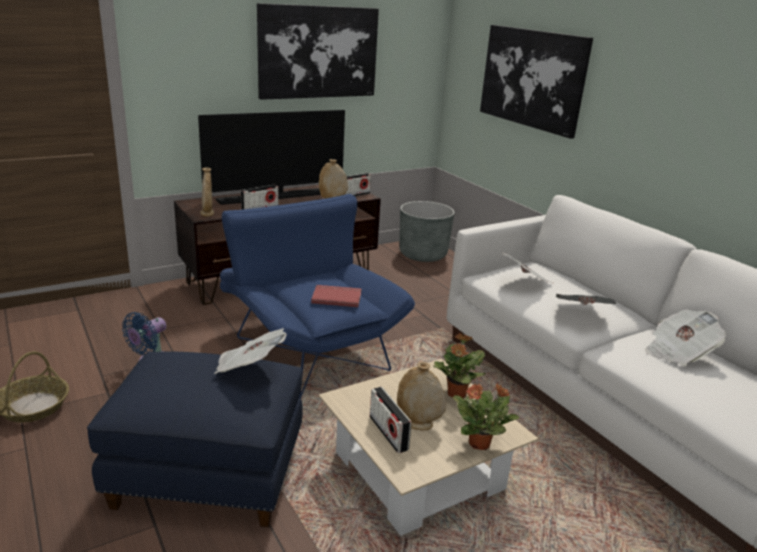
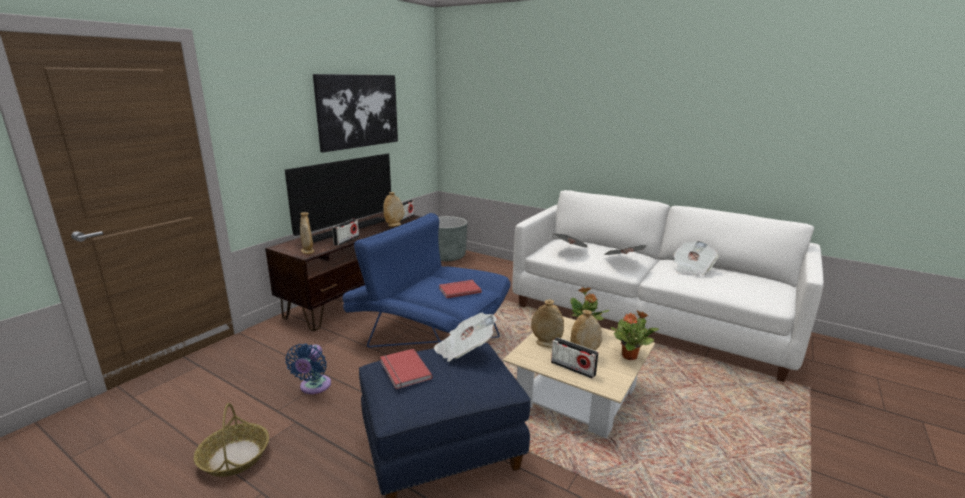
camera: 25 degrees left, 5 degrees down
(165, 369) = (403, 370): none -> red book
(389, 393) = (546, 344): none -> beige vase
(532, 78) = (517, 116): picture -> none

